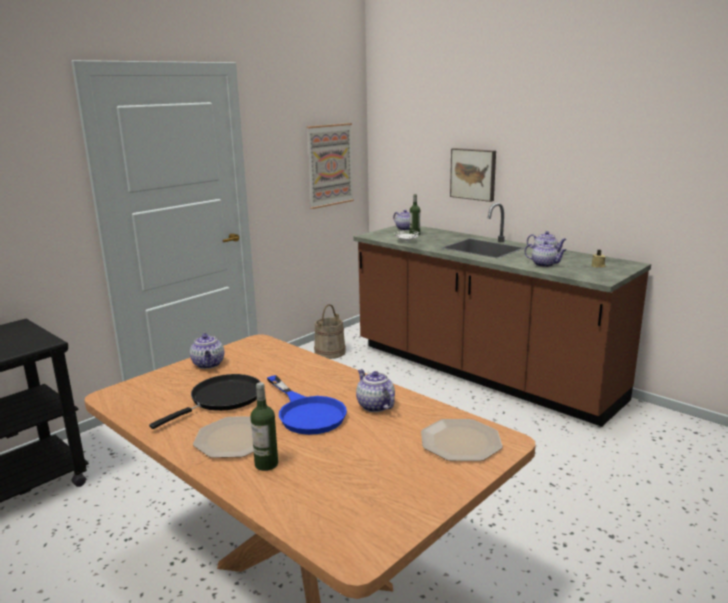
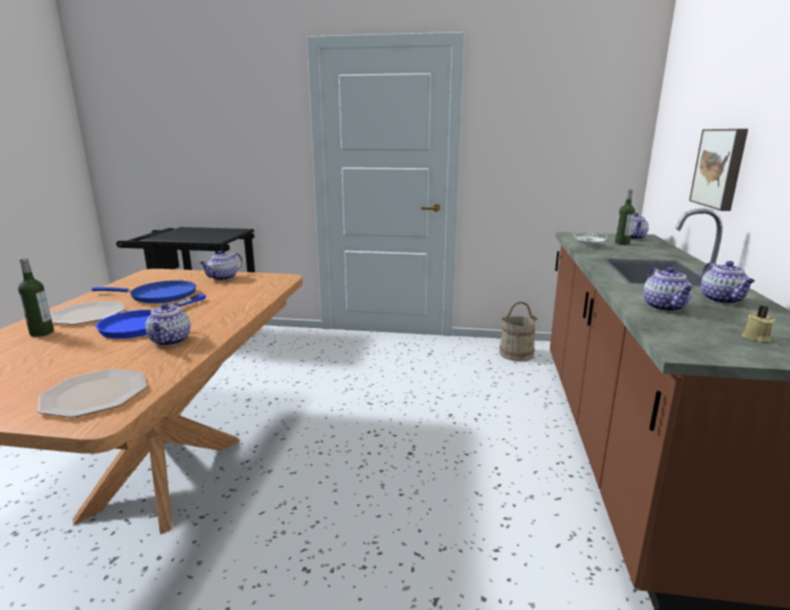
camera: 55 degrees right, 0 degrees up
(222, 399) = (159, 295): black frying pan -> blue frying pan
(330, 165) = (581, 151): picture -> none
(374, 406) = (170, 341): teapot -> teapot turned 150 degrees clockwise

